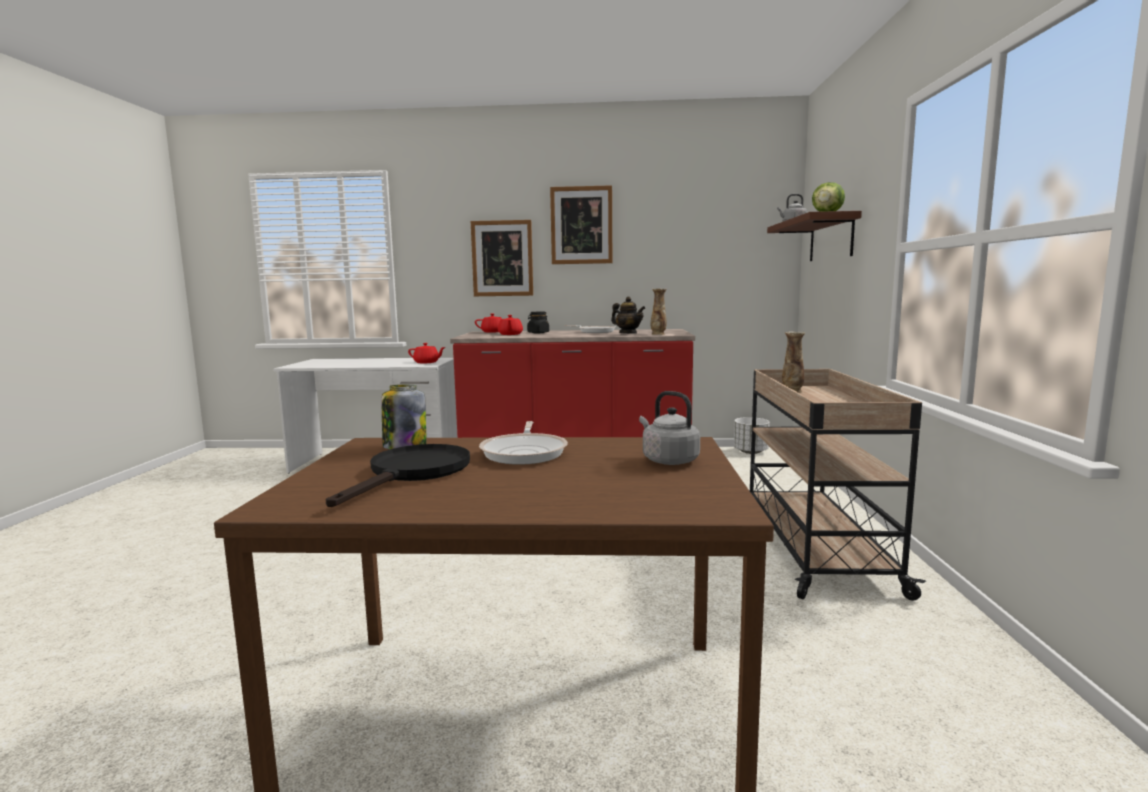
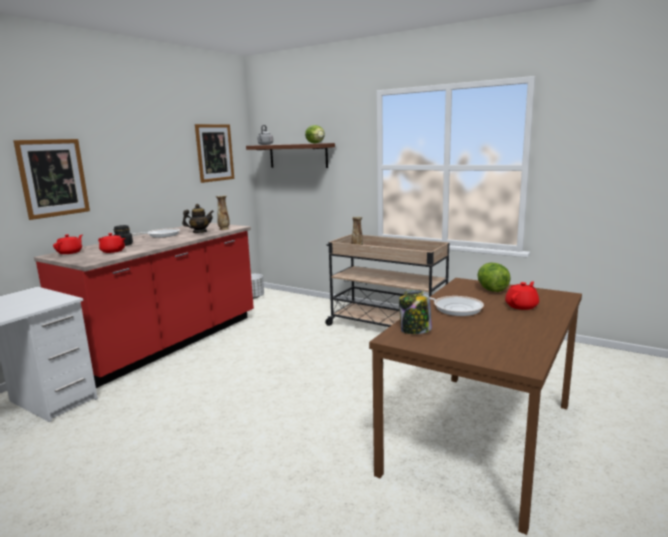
camera: 60 degrees left, 5 degrees up
(413, 473) = (478, 333): black frying pan -> none
(427, 362) = (44, 298): red teapot -> red teapot (522, 306)
(581, 225) = (121, 144): picture -> picture (214, 152)
(668, 460) = (491, 290): grey kettle -> lettuce

